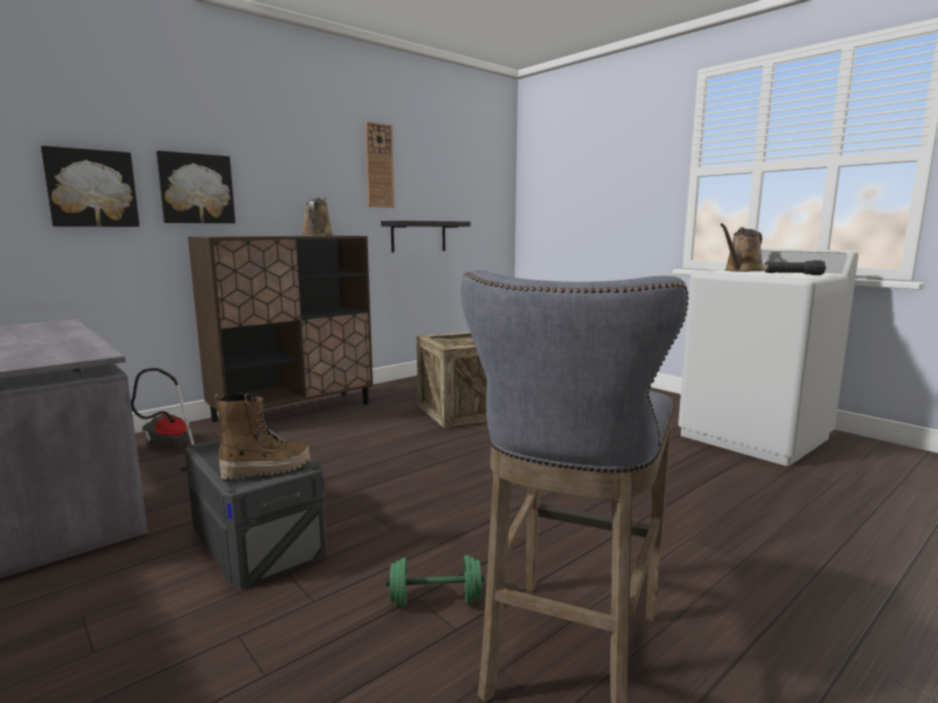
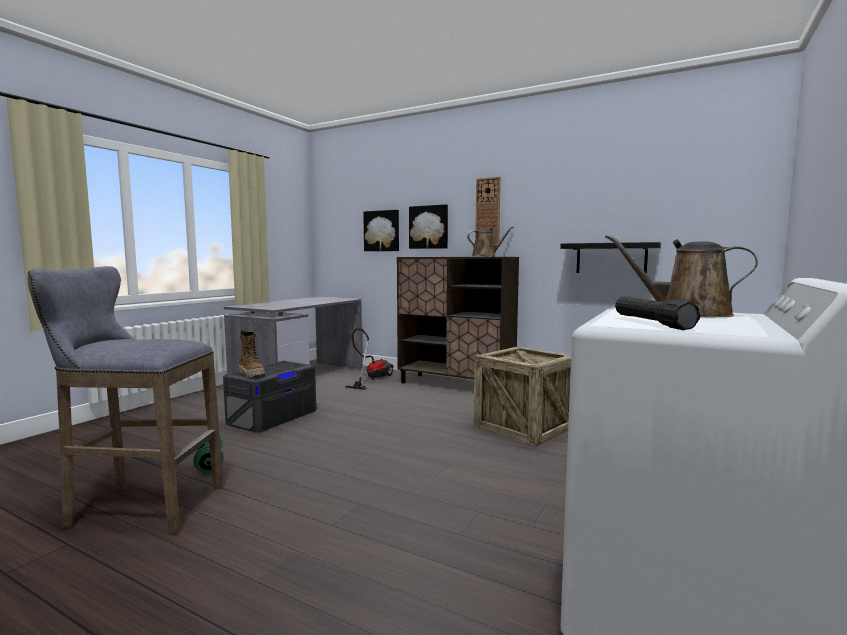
camera: 70 degrees right, 5 degrees down
(379, 166) = (569, 195): wall clock -> wall clock (488, 212)

